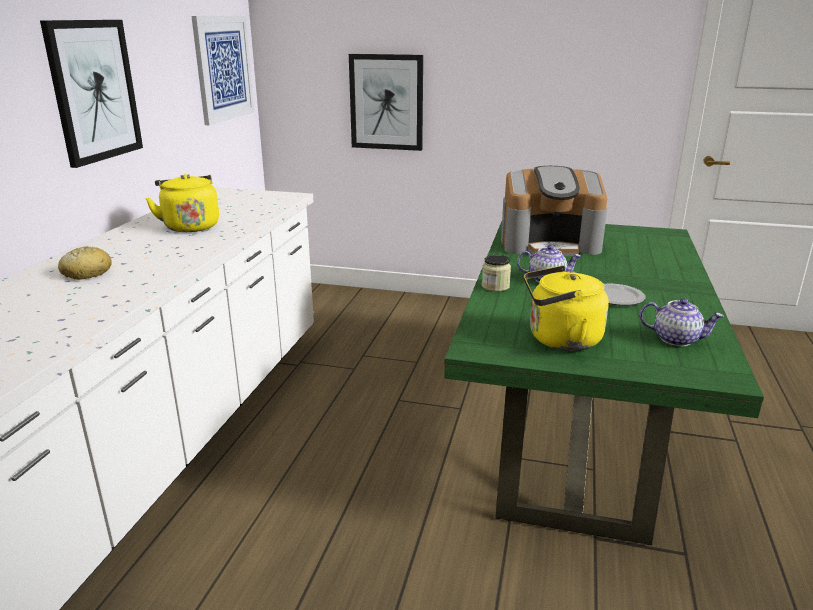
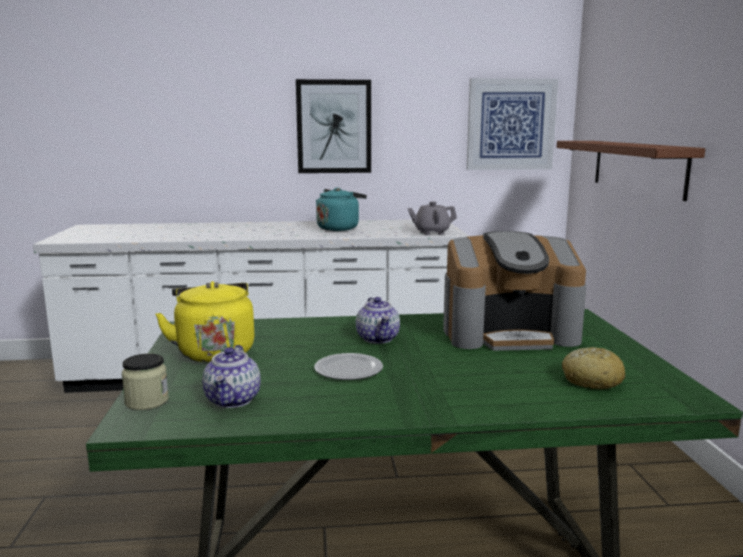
camera: 70 degrees right, 10 degrees down
(86, 273) = (232, 228): bread -> bread (591, 380)
(190, 226) = (339, 228): yellow kettle -> turquoise kettle
(279, 200) = (431, 233): none -> grey teapot
(386, 102) = (637, 167): picture -> brown shelf
(495, 286) = (338, 322): jar -> jar (147, 401)
(550, 243) = (509, 333): coffee machine -> coffee machine turned 75 degrees counterclockwise

